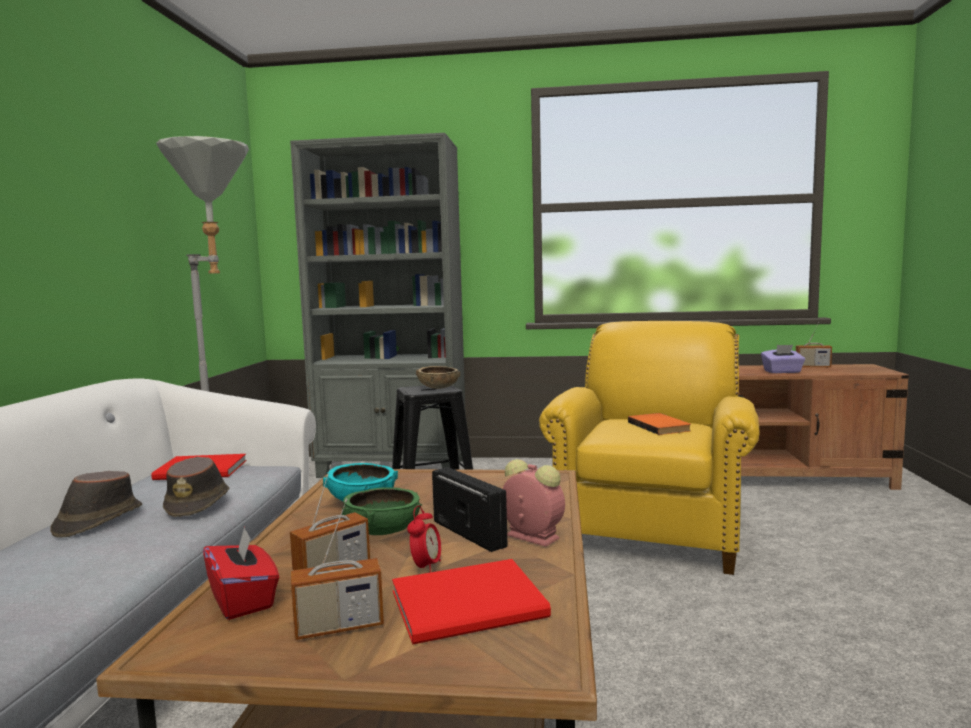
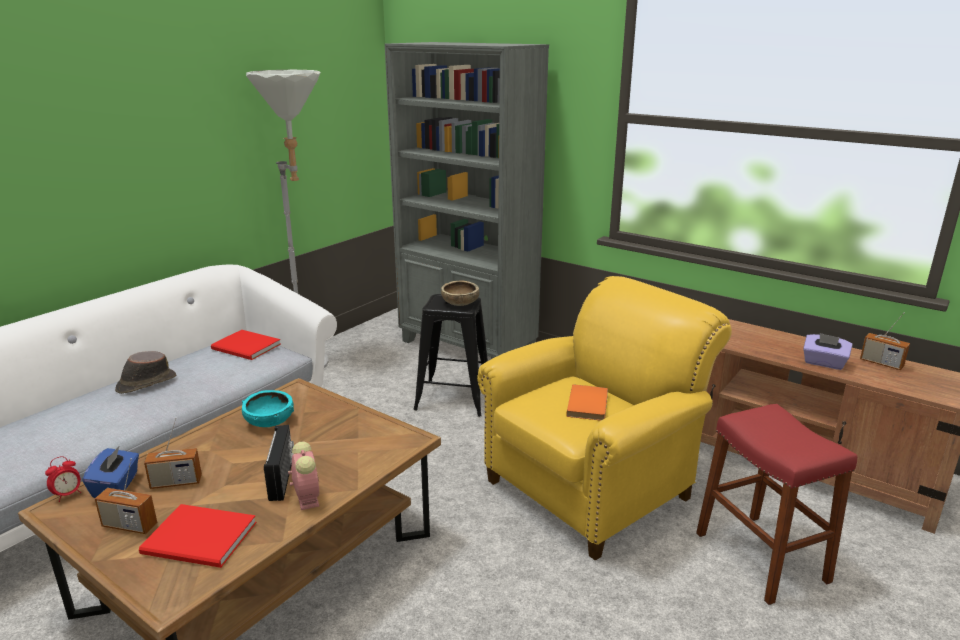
camera: 30 degrees right, 15 degrees up
(198, 504) = (205, 385): brown hat -> none
(243, 599) = (116, 486): red tissue box -> blue tissue box
(382, 531) = (243, 455): green bowl -> none
(426, 567) = (221, 498): alarm clock -> alarm clock (68, 495)
(835, 533) = (761, 557): none -> red stool

